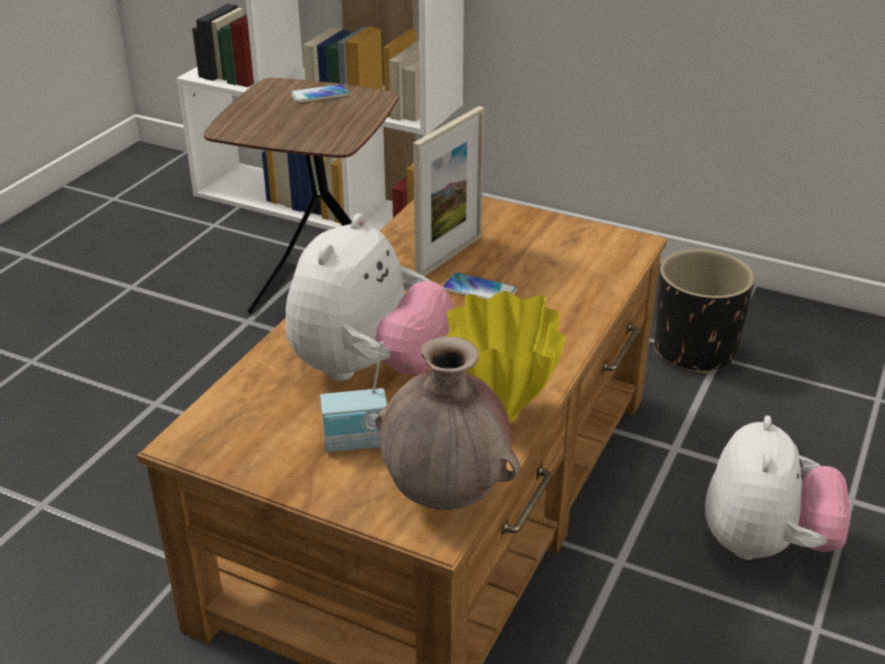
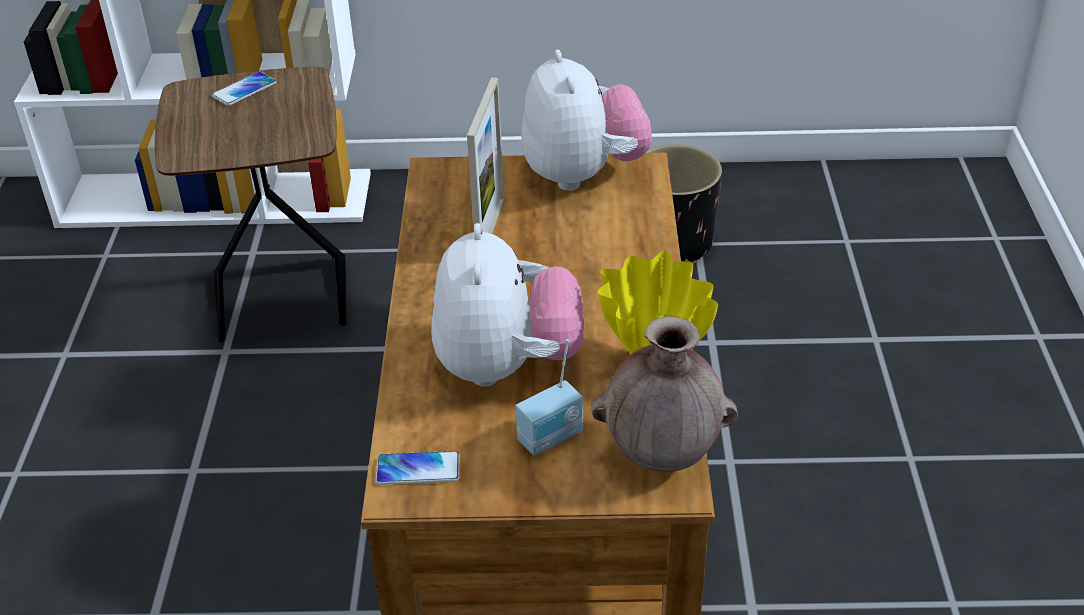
camera: 25 degrees left, 5 degrees up
(479, 290) = (544, 255): phone -> phone (418, 469)
(765, 544) = (833, 402): plush toy -> plush toy (583, 174)

